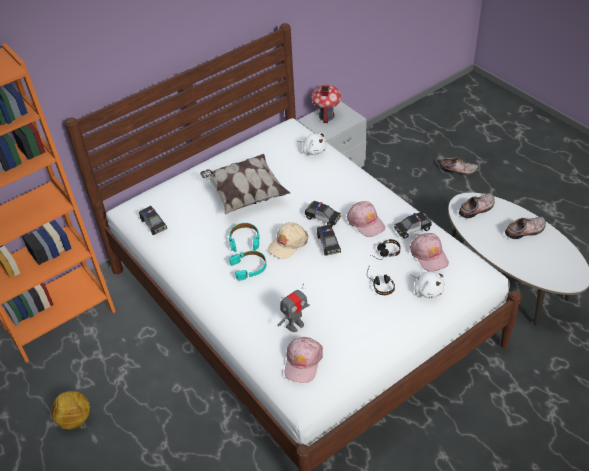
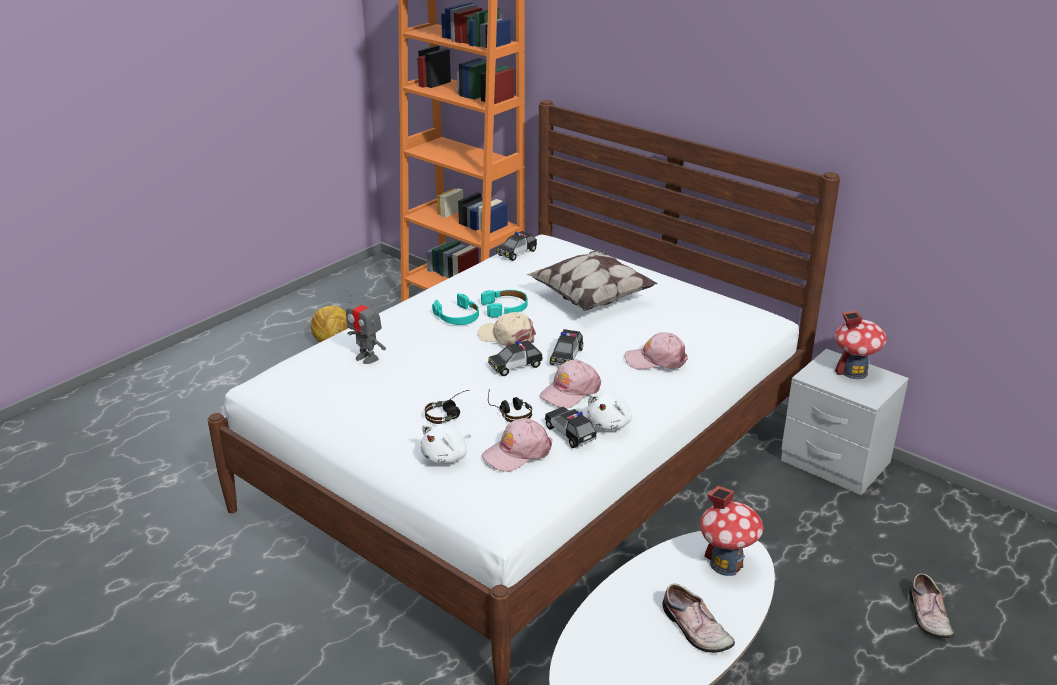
camera: 75 degrees right, 15 degrees down
(302, 362) = (308, 370): pink cap -> pink cap (656, 359)
(313, 150) = (713, 337): white plush toy -> white plush toy (609, 424)
(477, 209) = (726, 564): shoe -> toy house

